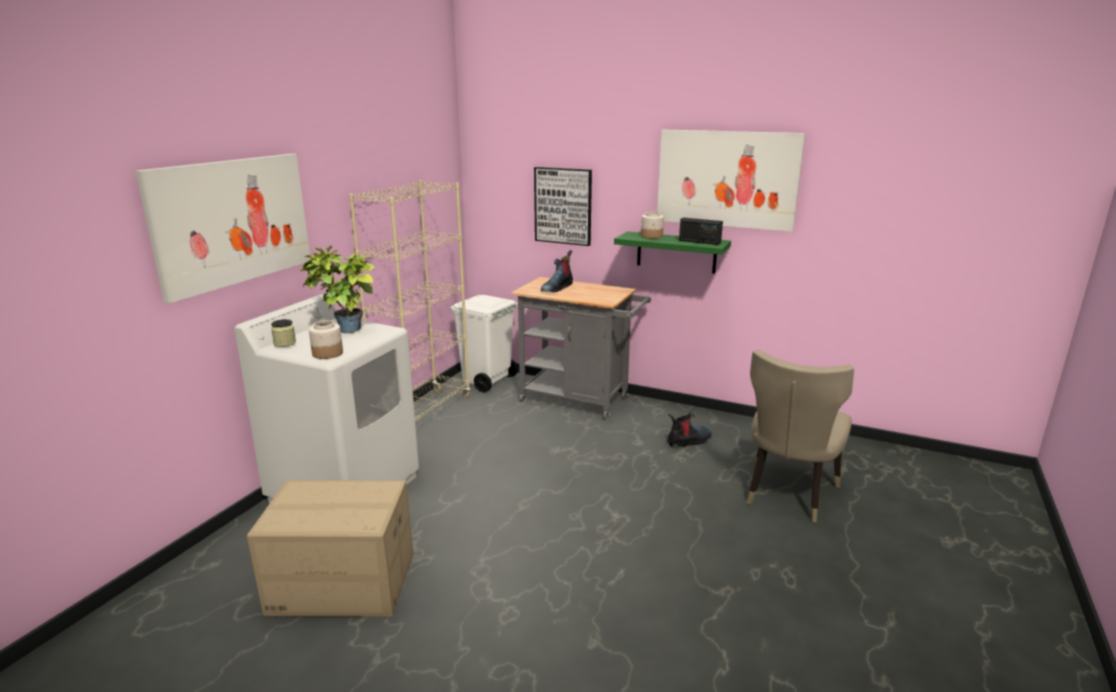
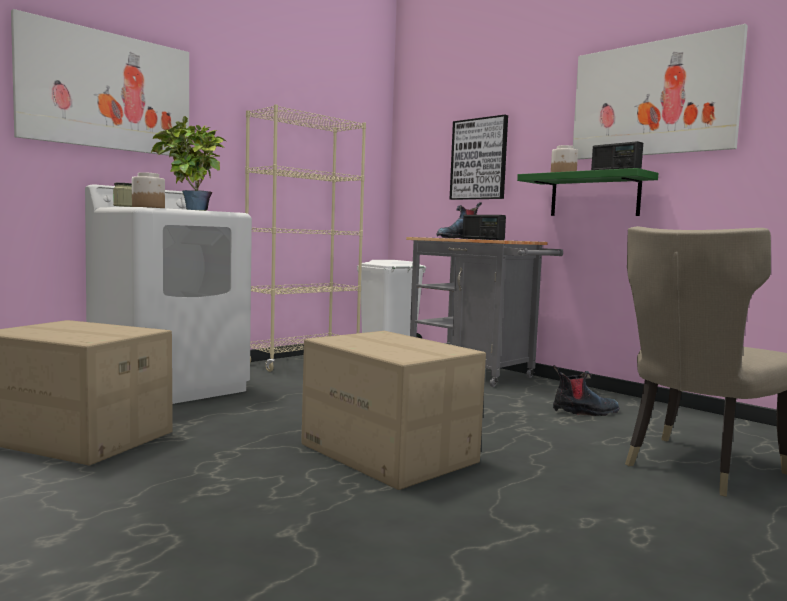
camera: 20 degrees right, 15 degrees down
(587, 297) = (482, 239): none -> radio
(593, 534) = (389, 453): none -> cardboard box

